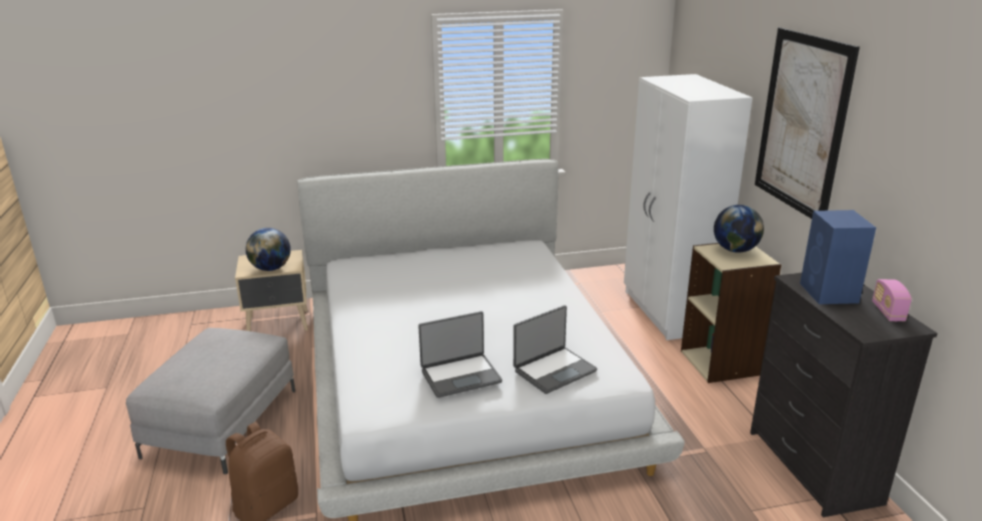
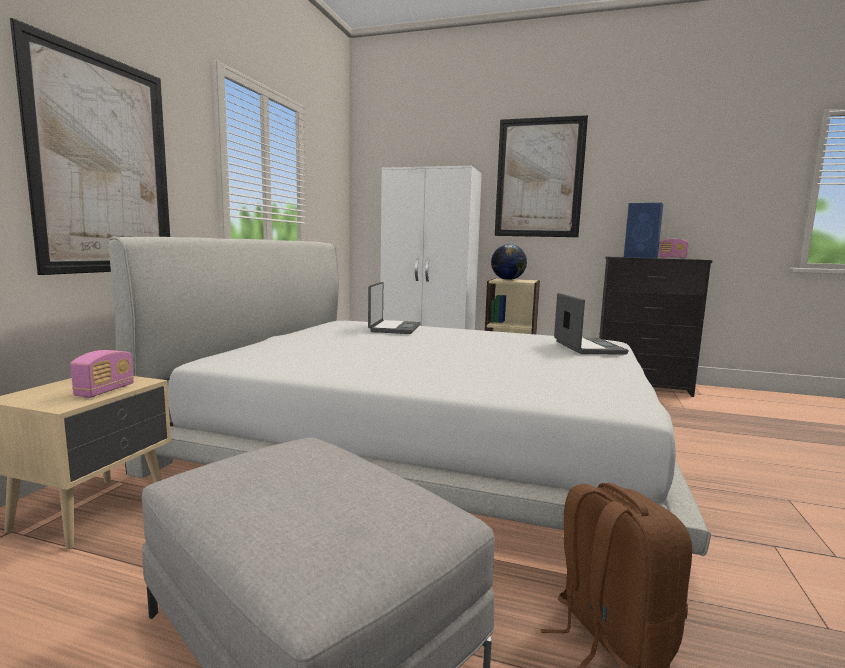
camera: 60 degrees left, 15 degrees down
(271, 268) = (105, 391): globe -> radio
(326, 122) = (104, 166): none -> picture
(460, 376) = (579, 362): laptop -> laptop (394, 328)

